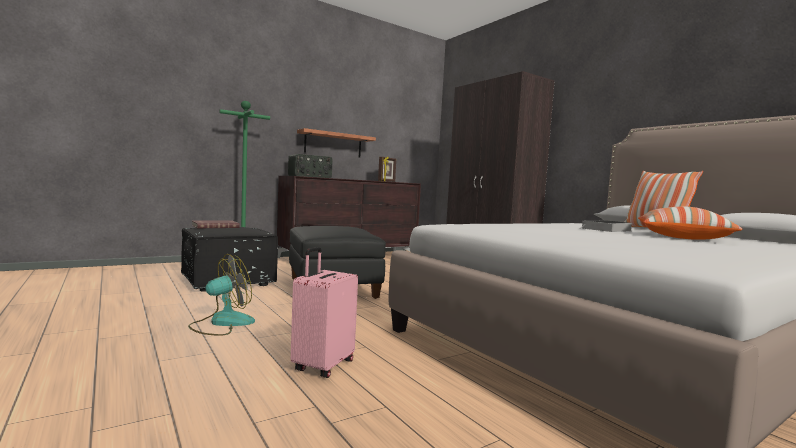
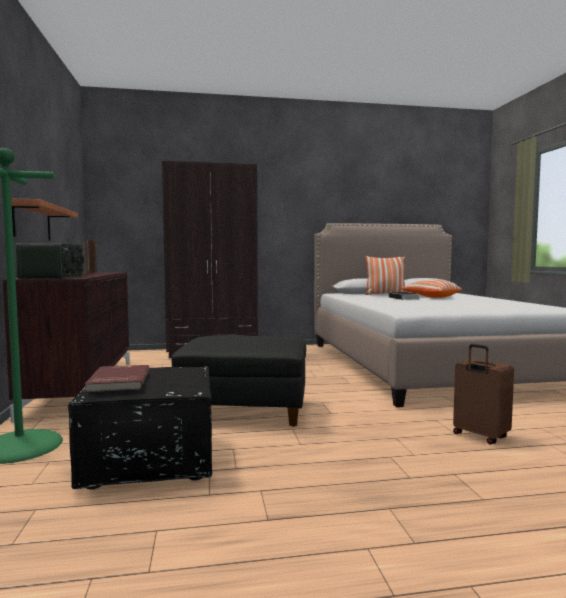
camera: 65 degrees left, 0 degrees up
(222, 323) = (364, 468): fan -> none
(322, 366) = (480, 436): pink suitcase -> brown suitcase

